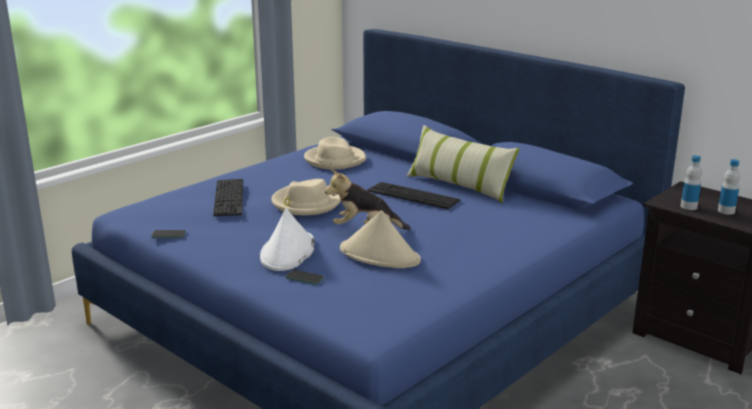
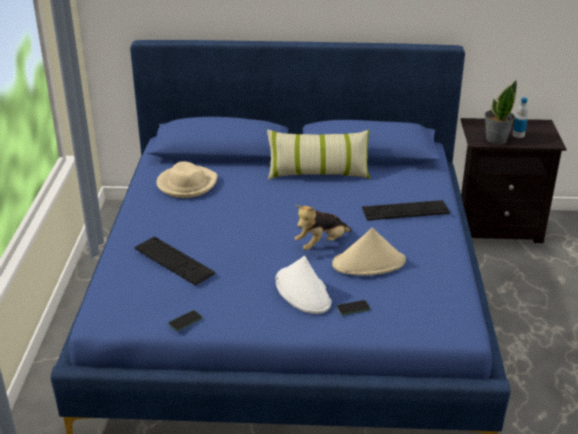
camera: 40 degrees left, 10 degrees up
(306, 203) = (243, 239): beige hat -> none
(413, 195) = (304, 197): keyboard -> keyboard (405, 210)
(688, 206) = (496, 139): bottle -> potted plant

